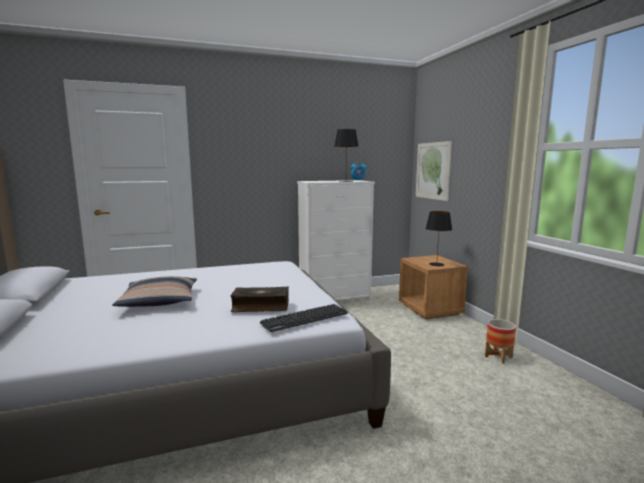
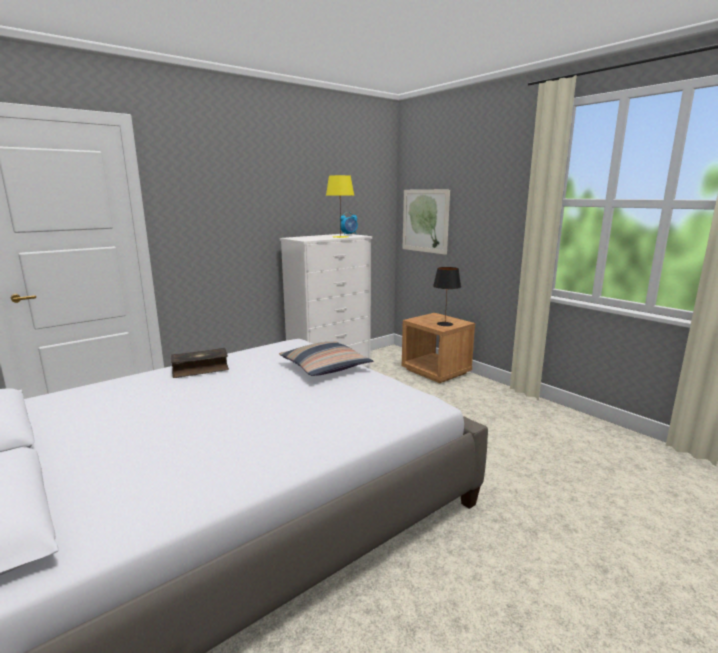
camera: 20 degrees left, 5 degrees up
(159, 301) = (204, 414): pillow -> pillow (325, 367)
(260, 306) = (339, 402): book -> book (200, 369)
(305, 318) = (402, 409): keyboard -> none
(345, 181) = (340, 237): black table lamp -> yellow table lamp
(498, 357) = (527, 412): planter -> none

